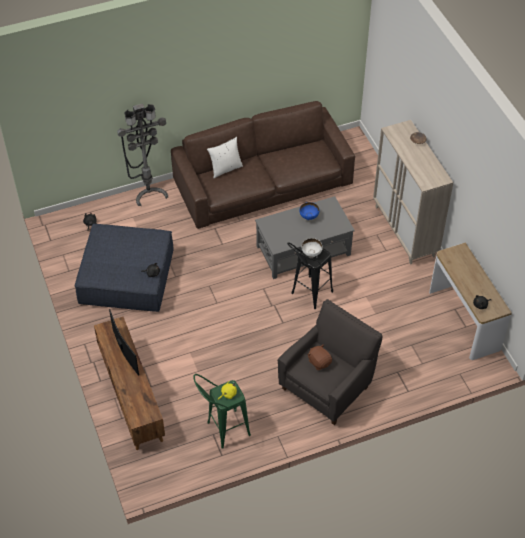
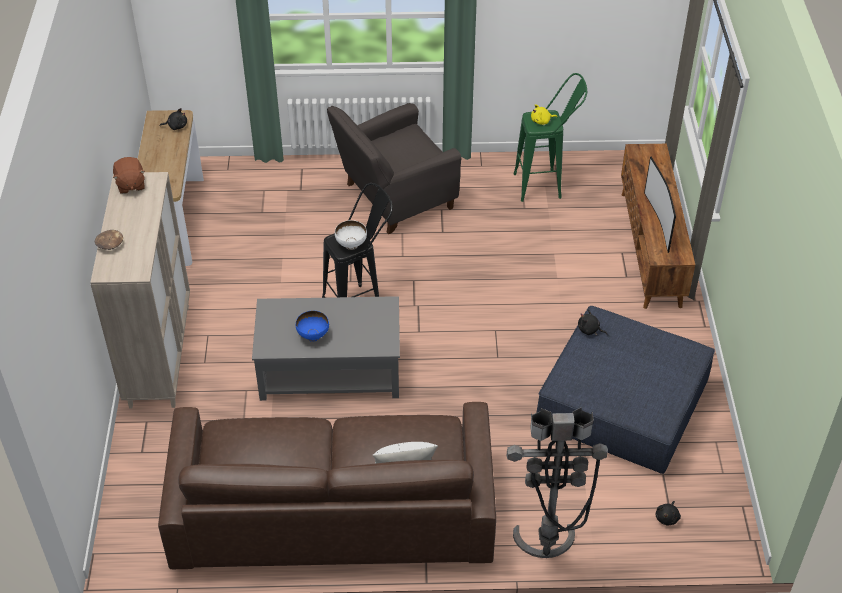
camera: 160 degrees left, 5 degrees down
(319, 362) = (408, 152): brown plush toy -> brown plush toy (130, 185)

